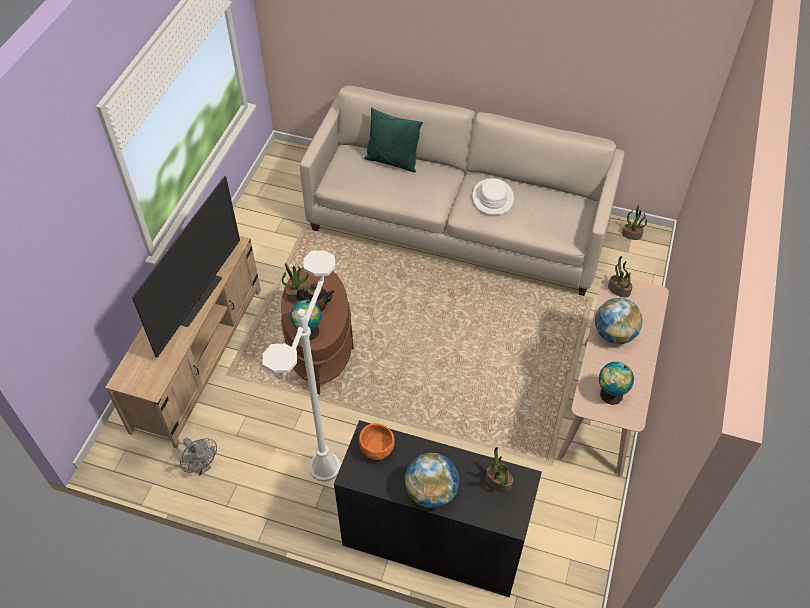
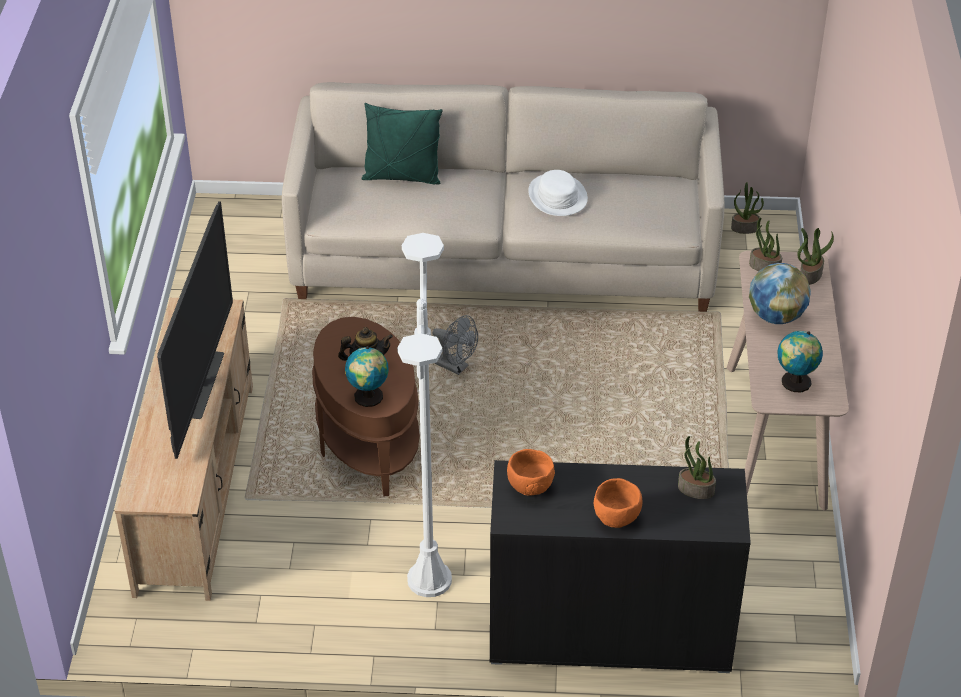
camera: 15 degrees left, 10 degrees down
(202, 466) = (256, 614): grey fan -> grey fan (456, 367)
(297, 294) = (334, 356): potted plant -> potted plant (810, 275)
(431, 492) = (617, 516): globe -> orange bowl

